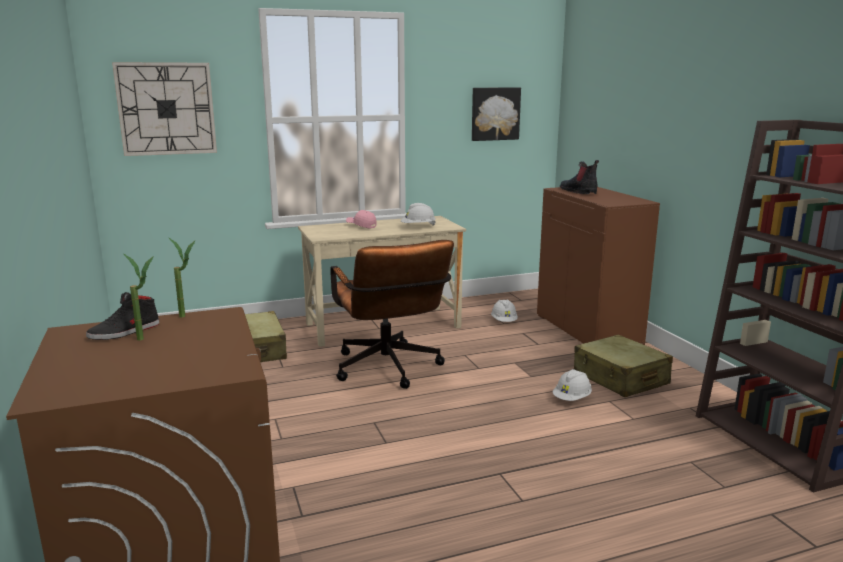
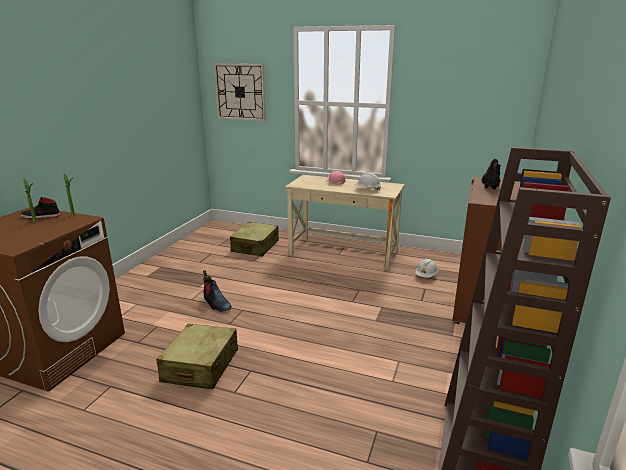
camera: 40 degrees right, 5 degrees up
(326, 429) = (216, 303): none -> boot
(389, 371) = (299, 283): brown office chair -> none
(495, 113) = (469, 108): picture -> none
(572, 399) = (375, 347): white hard hat -> none
(620, 379) = (437, 349): beige suitcase -> beige suitcase (200, 366)

